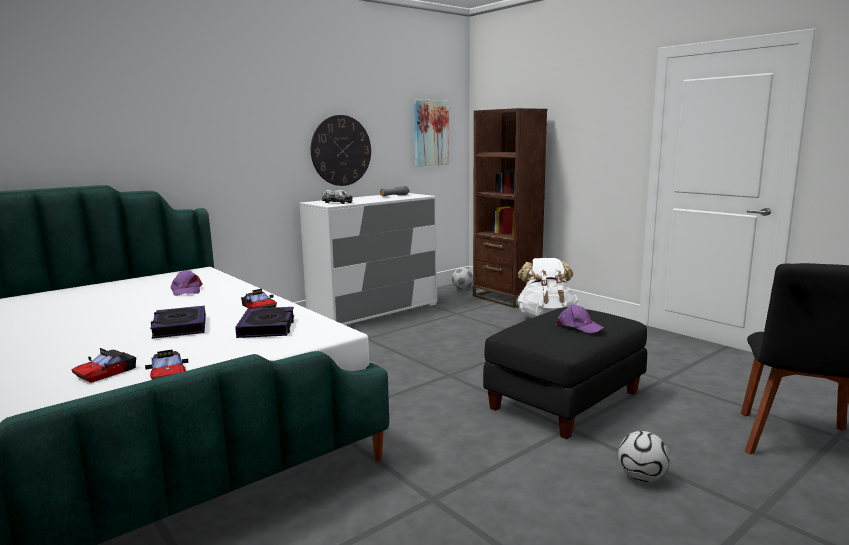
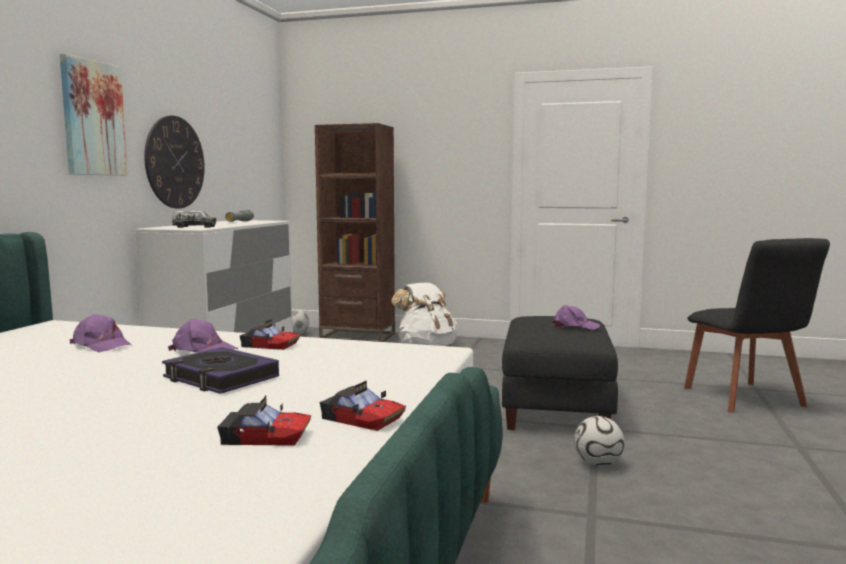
camera: 35 degrees left, 5 degrees down
(106, 372) = (265, 436): toy car -> toy car turned 90 degrees counterclockwise
(218, 304) = (203, 350): none -> purple cap
(267, 327) = (344, 359): book -> none
(430, 133) = (253, 150): picture -> picture (92, 118)
(642, 478) = (702, 447): football -> football (598, 463)

